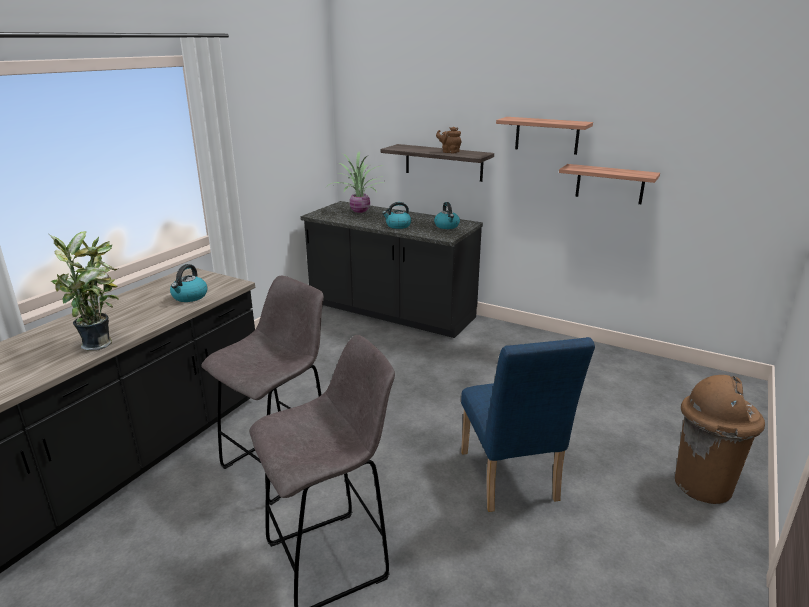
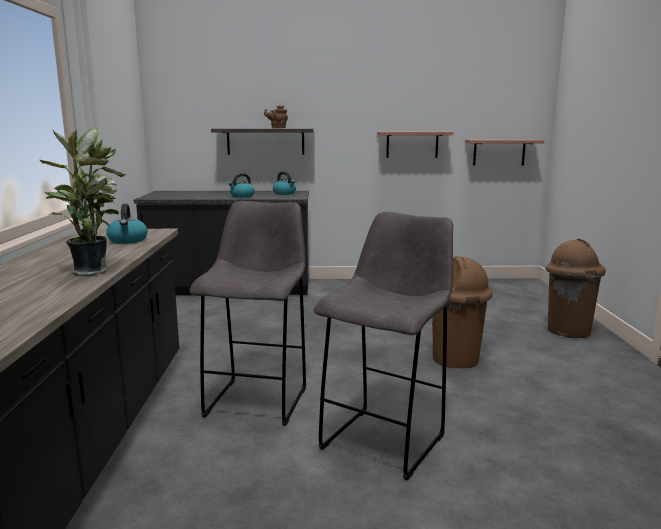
camera: 30 degrees left, 10 degrees down
(360, 210) = (187, 193): potted plant -> none
(510, 481) = (455, 359): blue chair -> brown trash can
(547, 135) = (358, 109): shelf -> shelf (499, 152)

